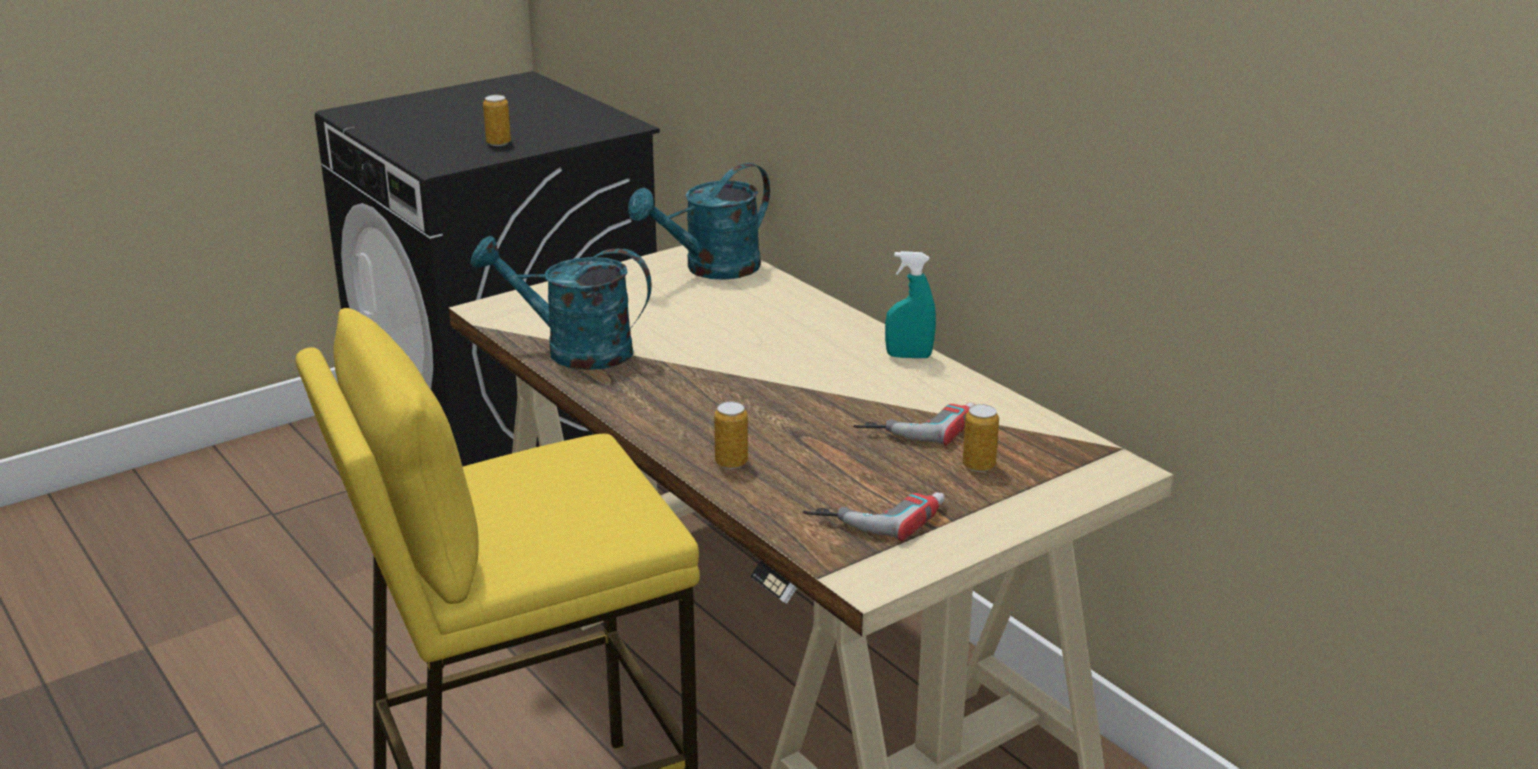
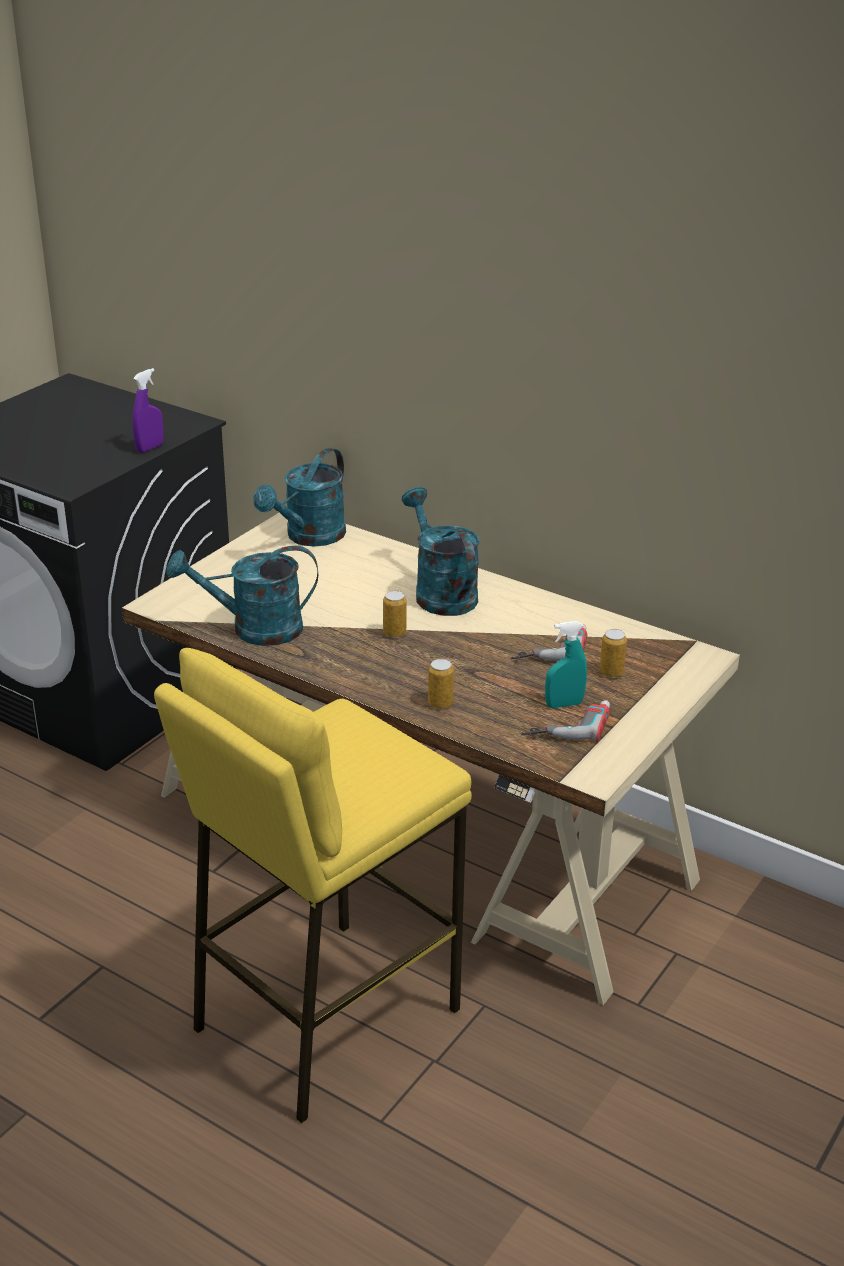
camera: 20 degrees left, 5 degrees up
(498, 143) = (103, 454): can -> can (394, 633)
(553, 142) = (150, 448): none -> purple spray bottle
(823, 345) = (440, 592): none -> turquoise watering can
(908, 356) = (507, 591): turquoise spray bottle -> turquoise spray bottle (564, 704)

